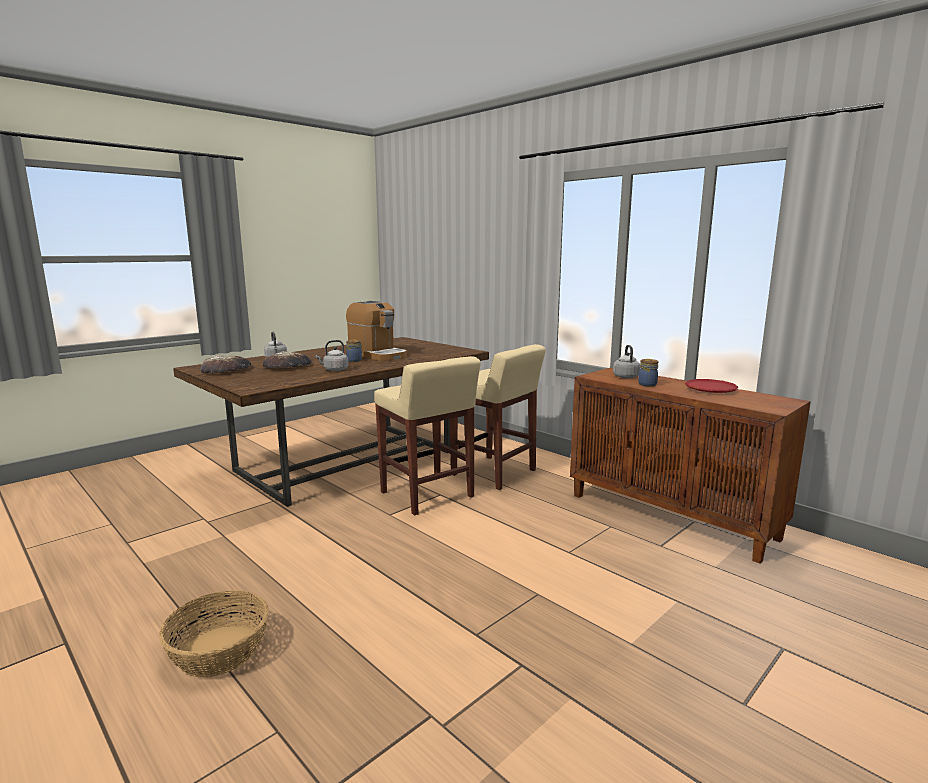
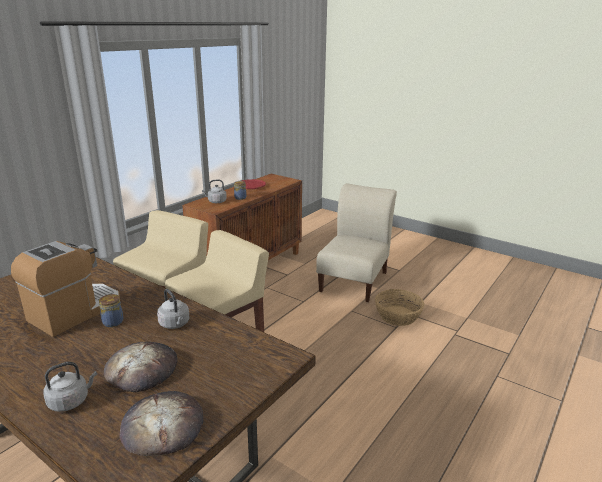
camera: 100 degrees left, 10 degrees up
(220, 650) = (468, 420): basket -> basket (397, 315)
(660, 617) = (355, 280): none -> beige chair

